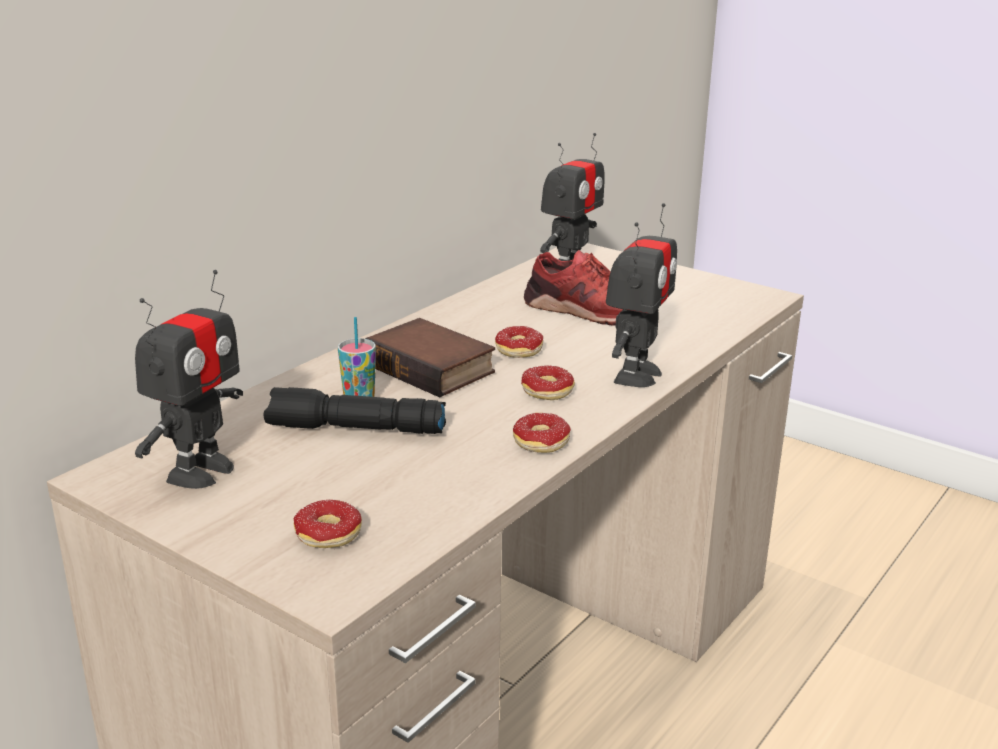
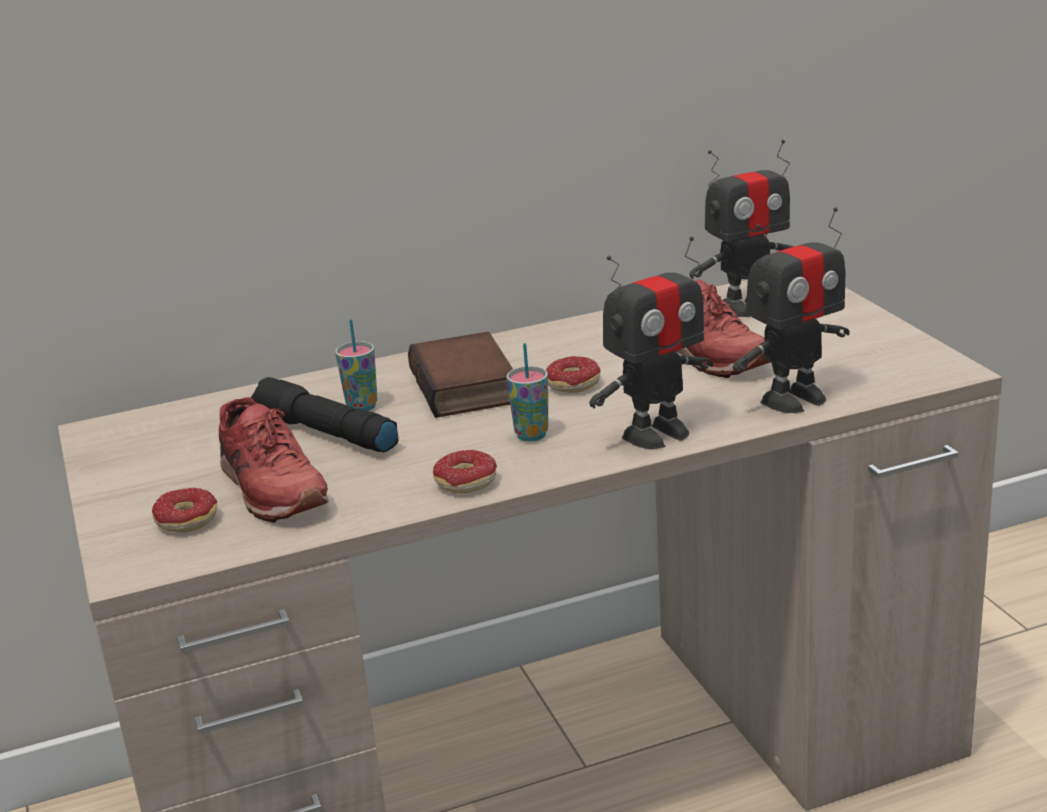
camera: 35 degrees right, 0 degrees up
(200, 471) = (164, 443): toy robot -> toy robot (794, 399)
(371, 486) = (270, 488): none -> red shoe
(541, 395) = (531, 435): donut -> cup

